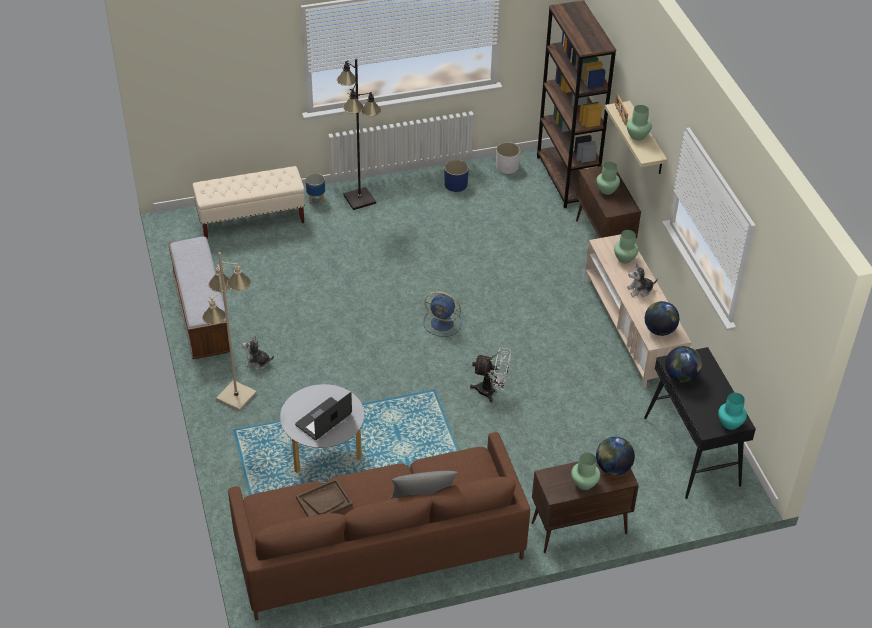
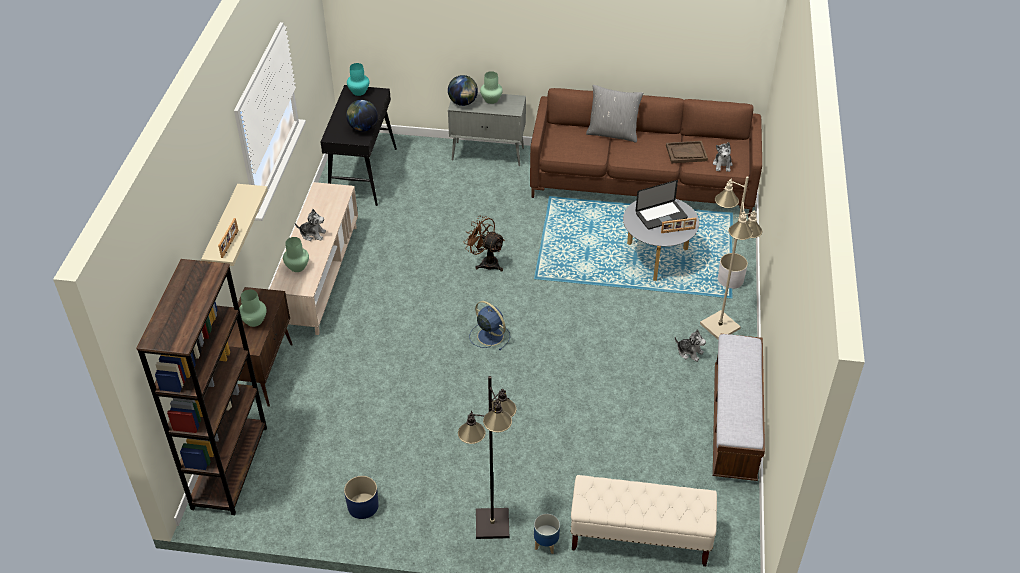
camera: 155 degrees left, 0 degrees up
(277, 500) = (722, 165): none -> plush toy
(299, 407) = (678, 231): none -> picture frame
(491, 391) = (486, 262): white fan -> brown fan
(507, 166) = (282, 512): white planter -> white planter (730, 279)
(578, 528) = (488, 154): brown cabinet -> grey cabinet
(637, 136) = (238, 215): green vase -> none
(659, 330) = (329, 197): globe -> none

